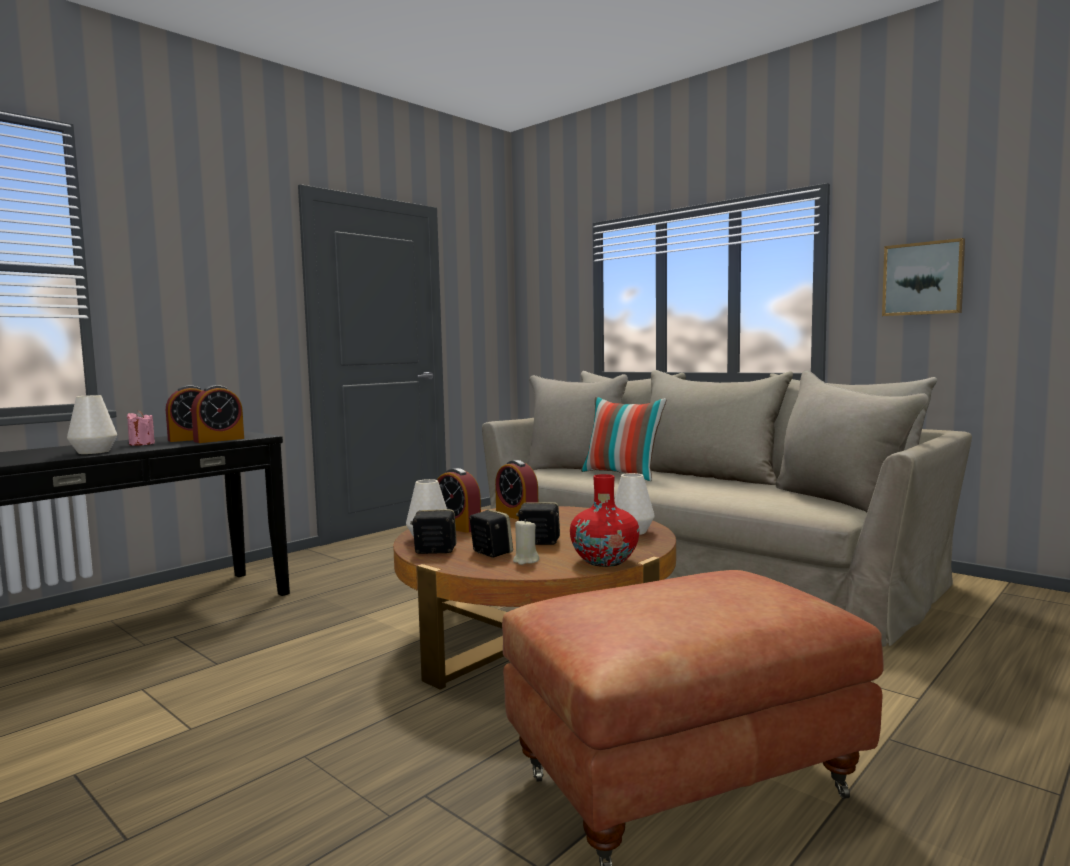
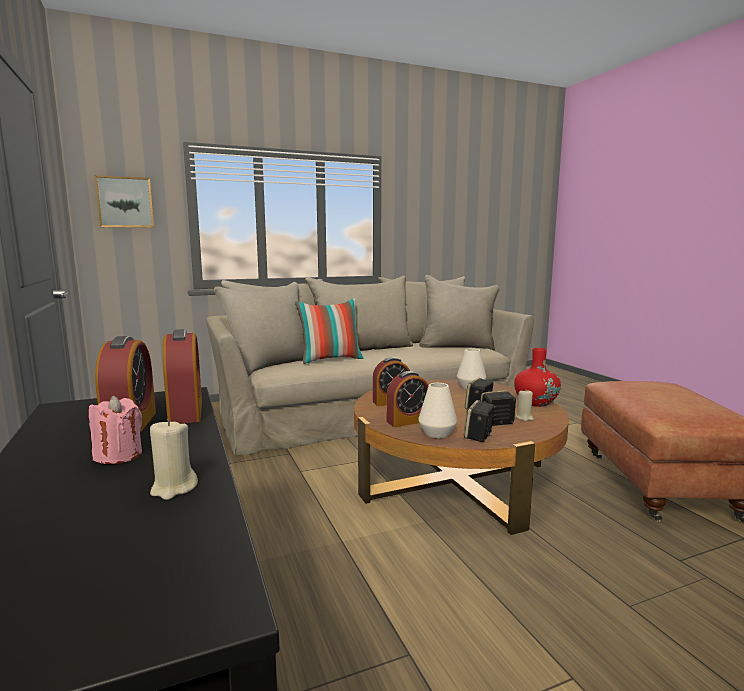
camera: 65 degrees left, 5 degrees up
(94, 452) = (173, 488): white vase -> beige candle
(923, 279) = (428, 222): picture -> picture (125, 202)

